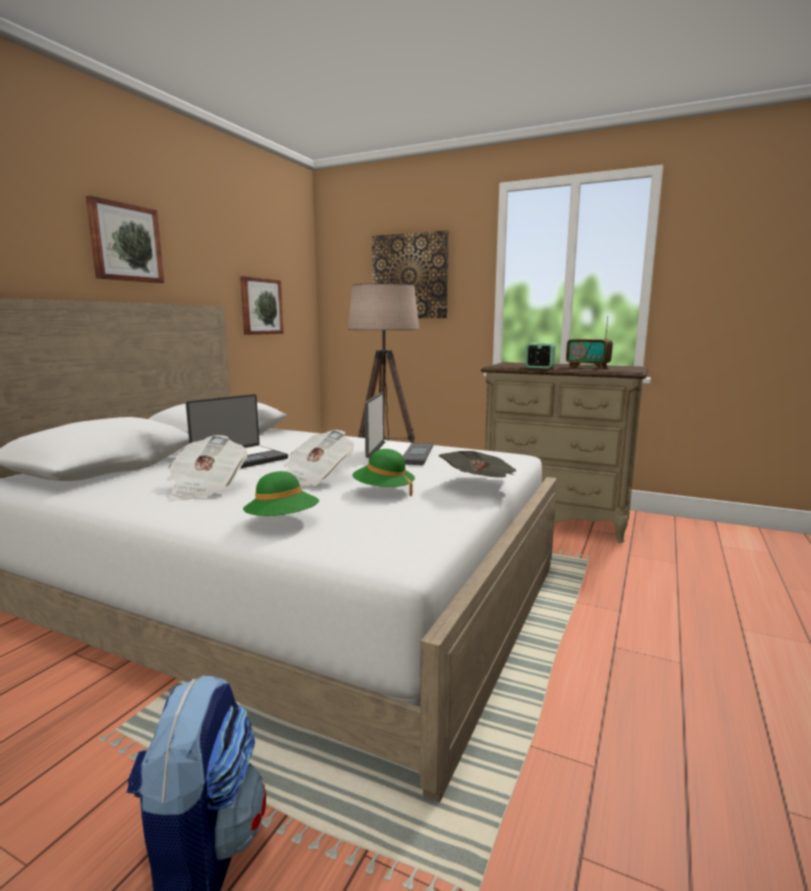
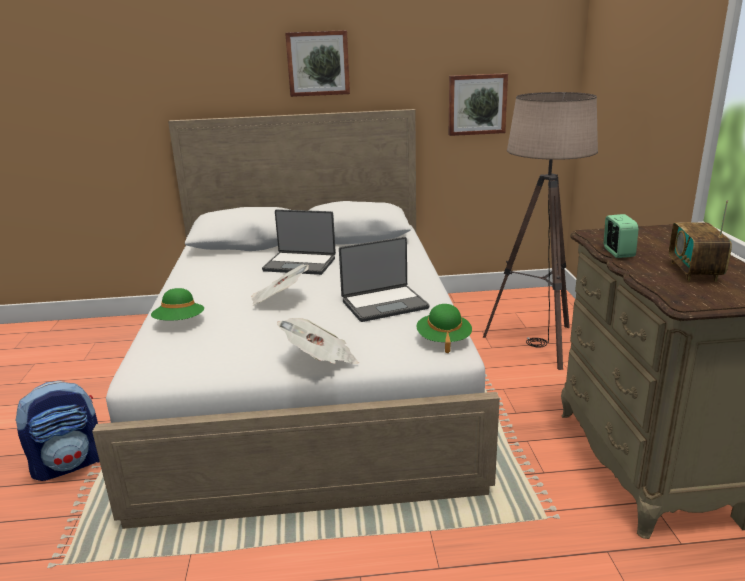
camera: 60 degrees right, 10 degrees up
(206, 488) = (227, 281): newspaper -> none
(383, 491) = (269, 330): green hat -> green hat (443, 340)
(410, 276) = (643, 74): picture -> none

